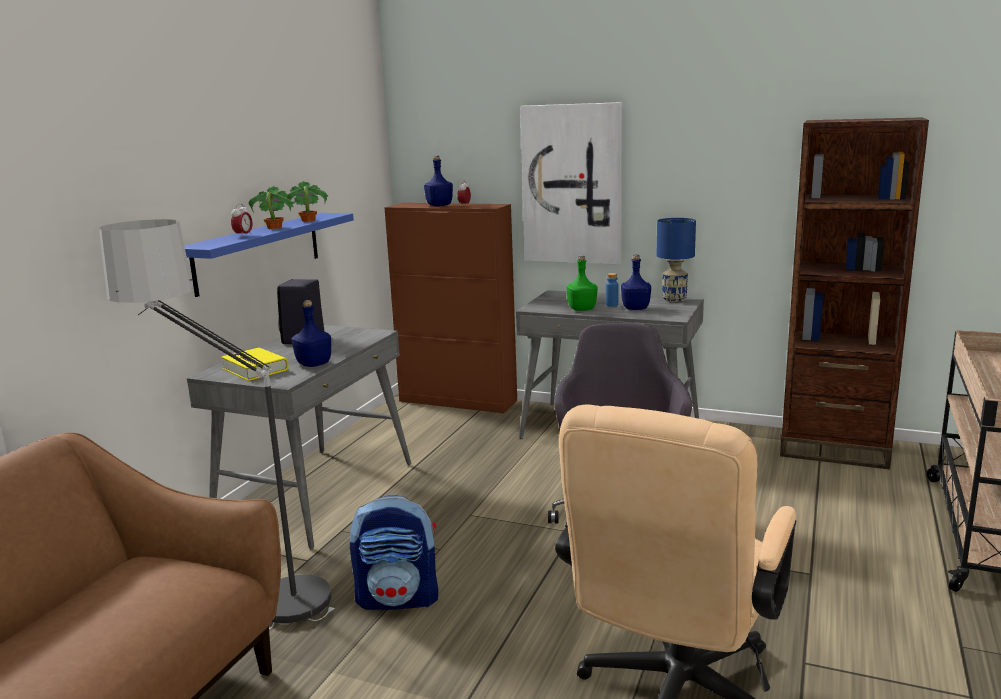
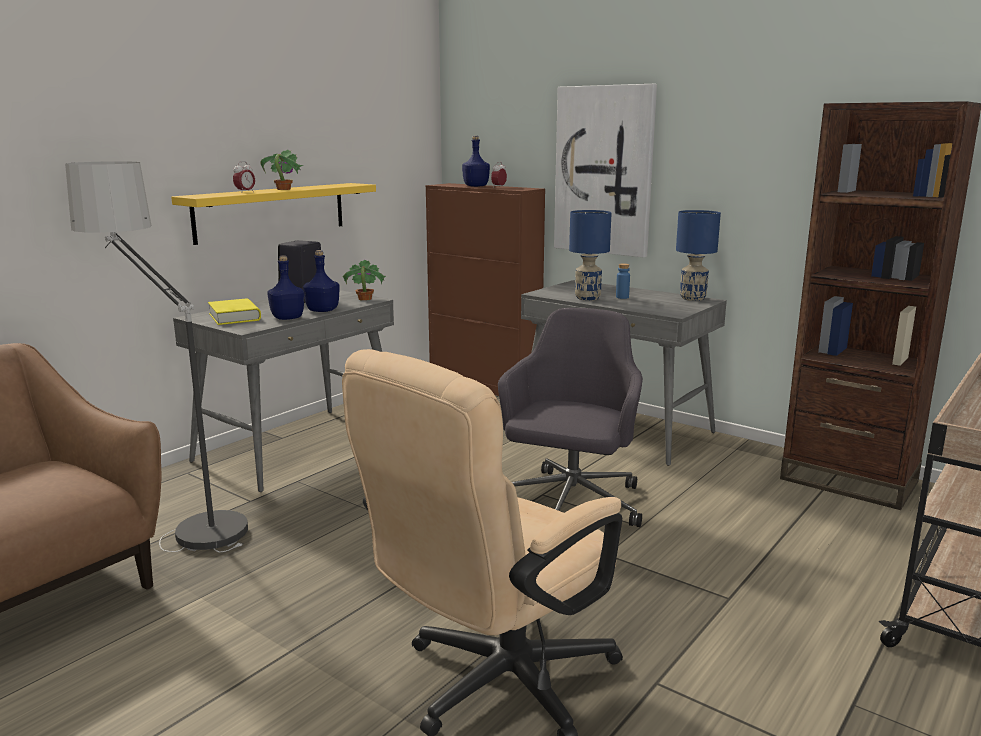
camera: 15 degrees right, 0 degrees up
(259, 252) = (271, 212): blue shelf -> yellow shelf
(308, 221) = (323, 186): potted plant -> potted plant (364, 299)
(399, 599) = (303, 547): backpack -> none
(582, 309) = (588, 298): green bottle -> blue table lamp
(635, 308) = (642, 302): blue bottle -> blue bottle (323, 310)

